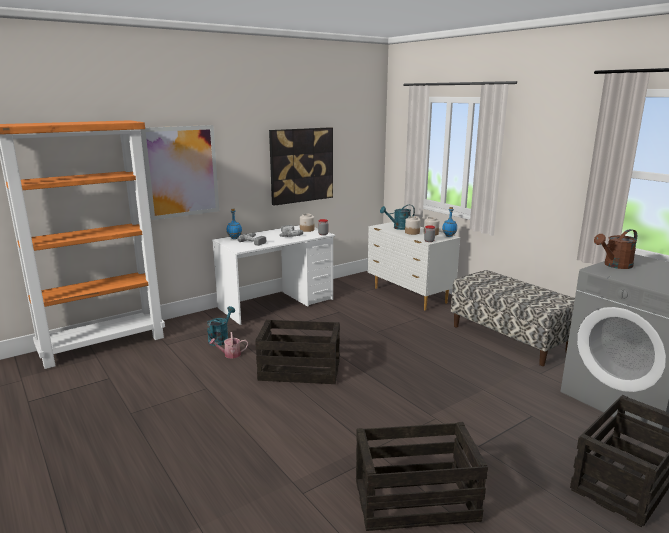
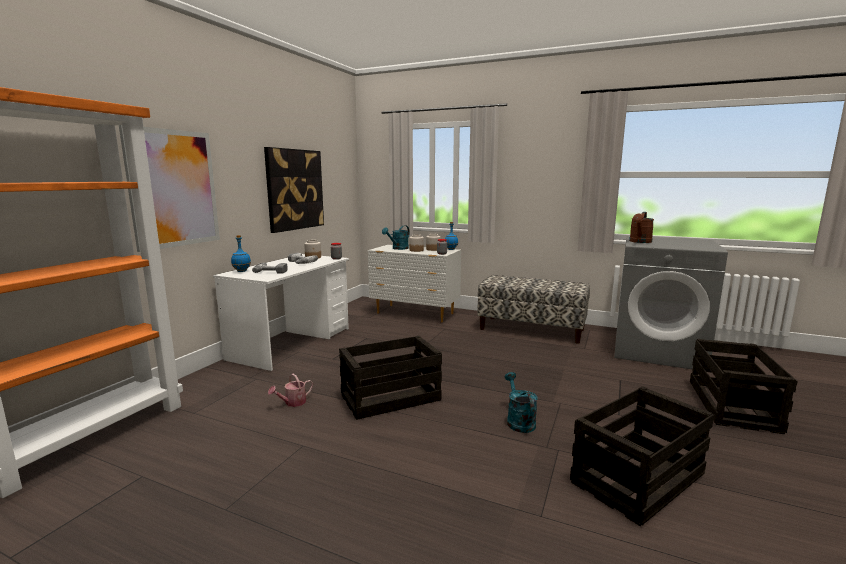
camera: 30 degrees left, 5 degrees down
(220, 339) = (262, 390): turquoise watering can -> turquoise watering can (518, 421)

